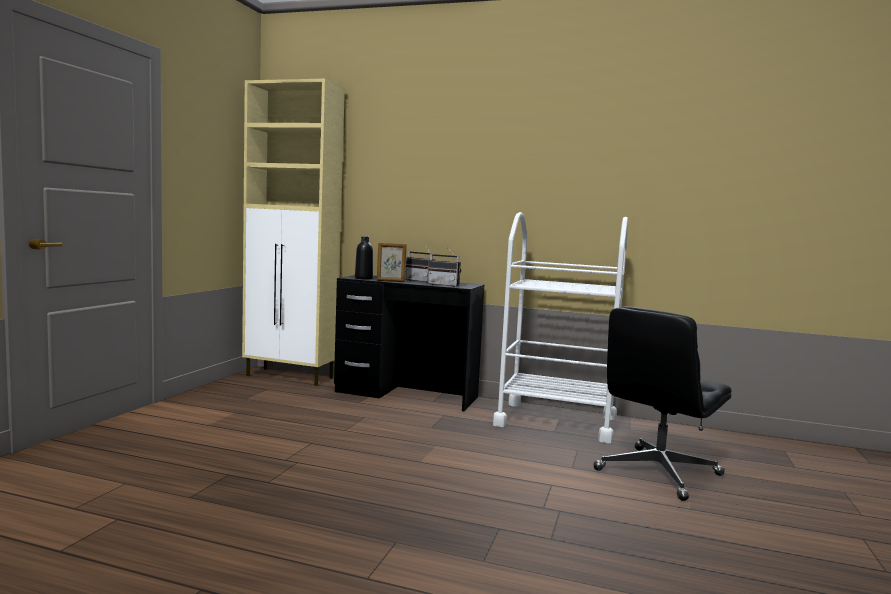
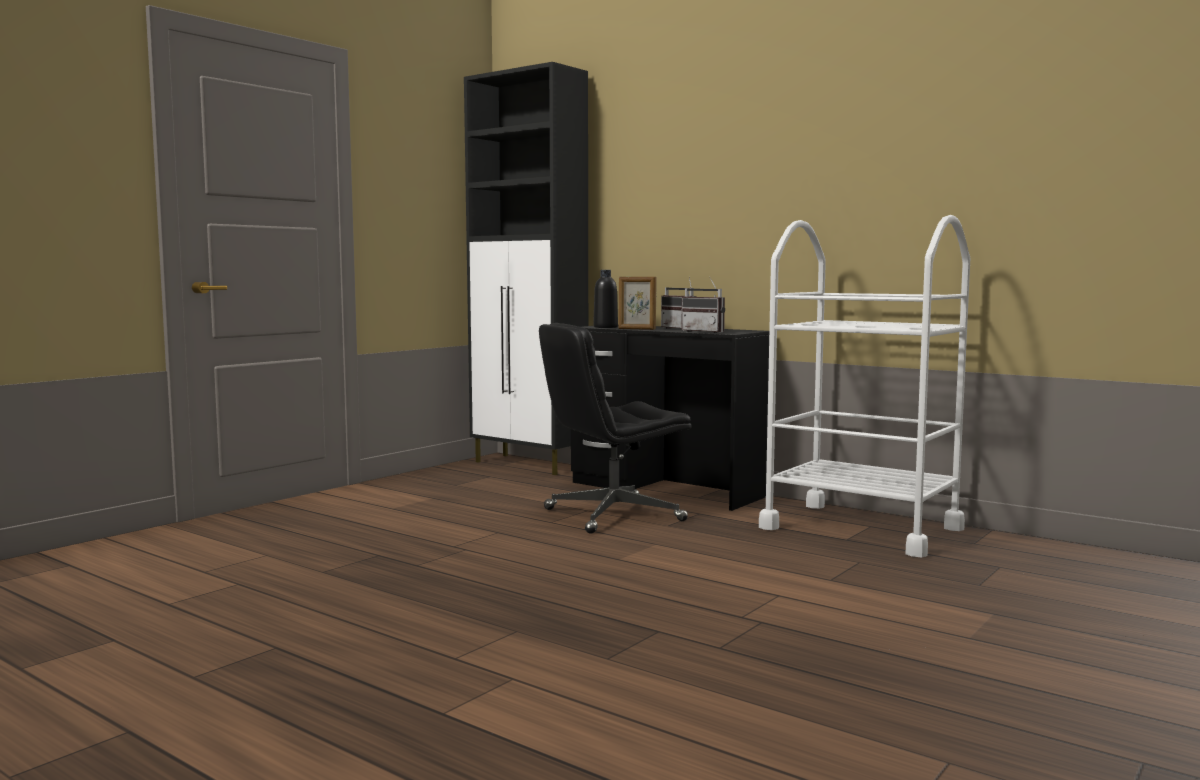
camera: 20 degrees right, 0 degrees up
(290, 377) = (529, 465): beige cabinet -> black cabinet
(658, 473) = (961, 595): black office chair -> black office chair (612, 515)

